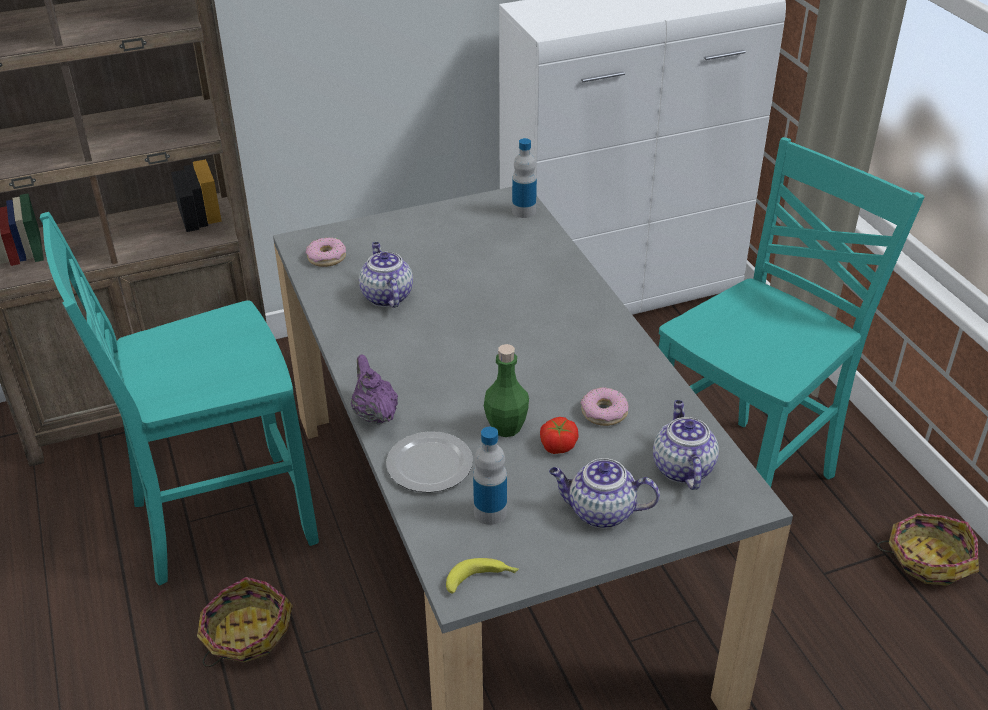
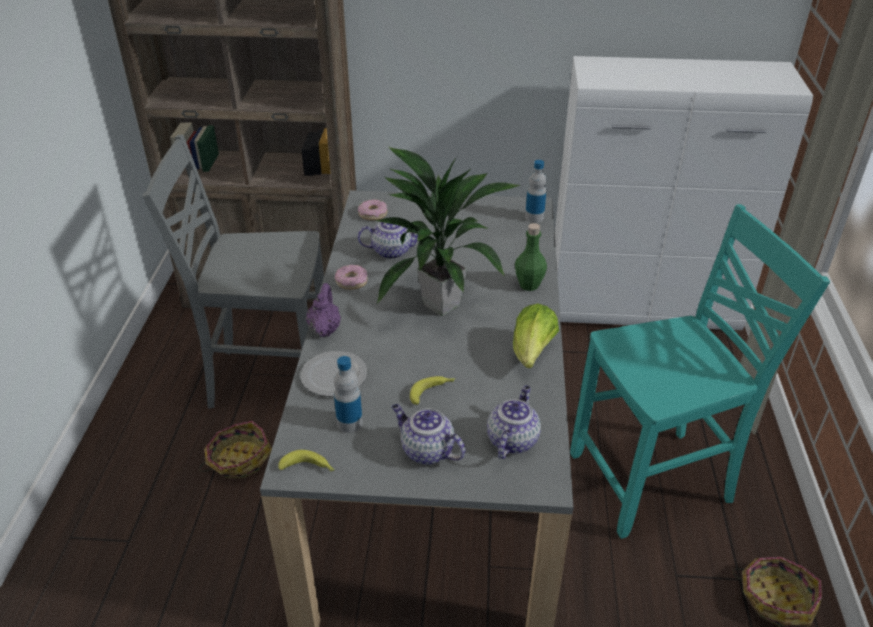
camera: 25 degrees right, 0 degrees up
(219, 520) = (269, 379): turquoise chair -> grey chair
(386, 296) = (392, 251): teapot -> teapot turned 75 degrees clockwise
(491, 342) = (441, 304): none -> potted plant
(506, 427) = (405, 367): green bottle -> green bottle (529, 285)
(557, 445) = (432, 392): tomato -> banana
(604, 412) = (484, 379): donut -> donut (351, 281)
(634, 366) = (532, 353): none -> lettuce

